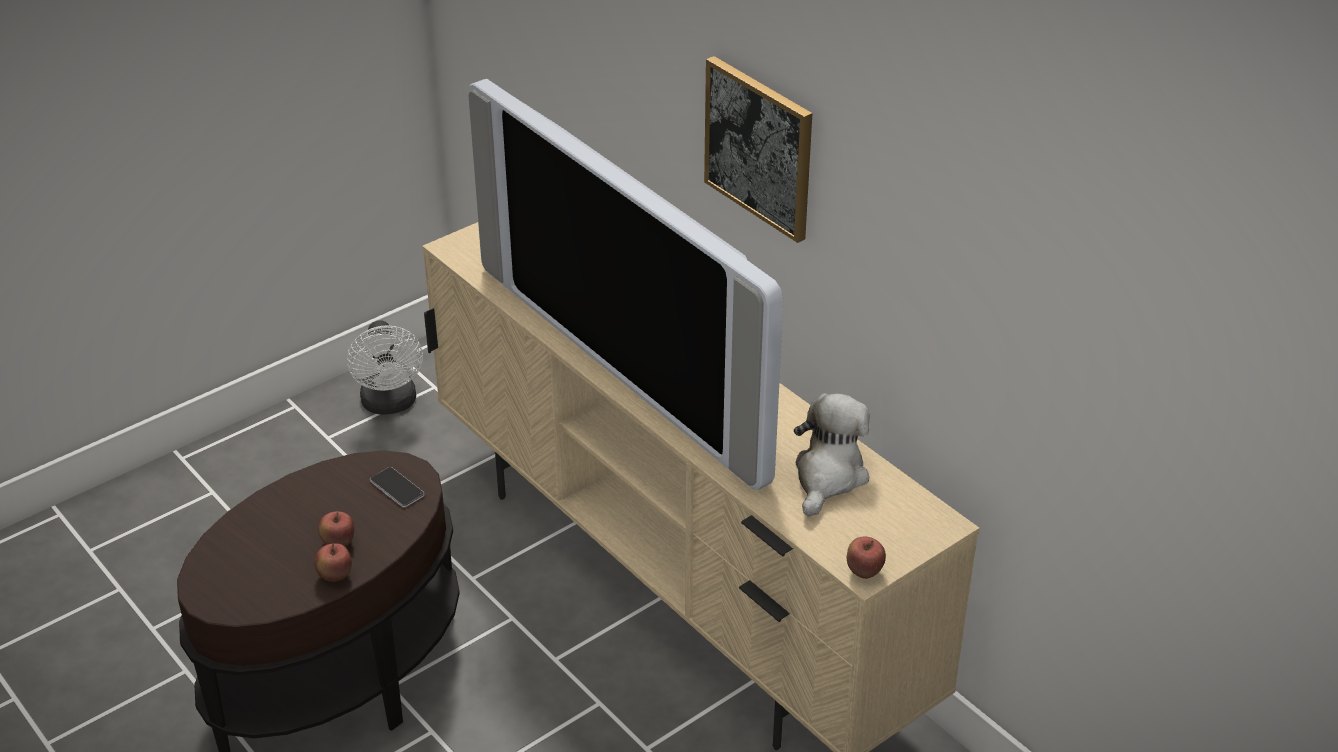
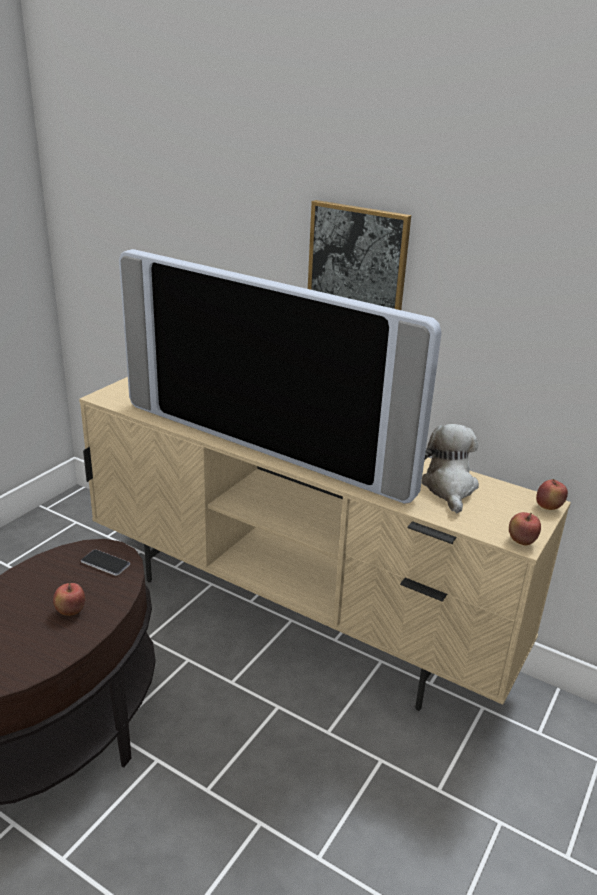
camera: 20 degrees left, 10 degrees down
(335, 576) = (77, 637): apple -> apple (548, 507)
(390, 404) = (47, 537): white fan -> none

